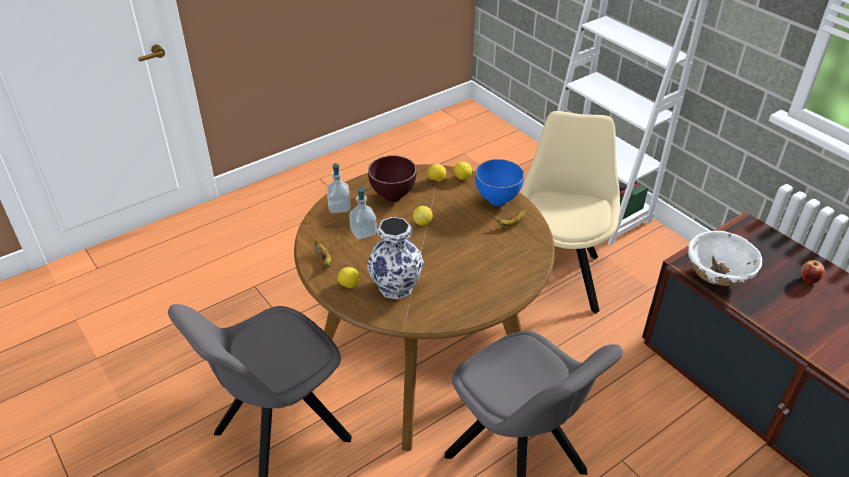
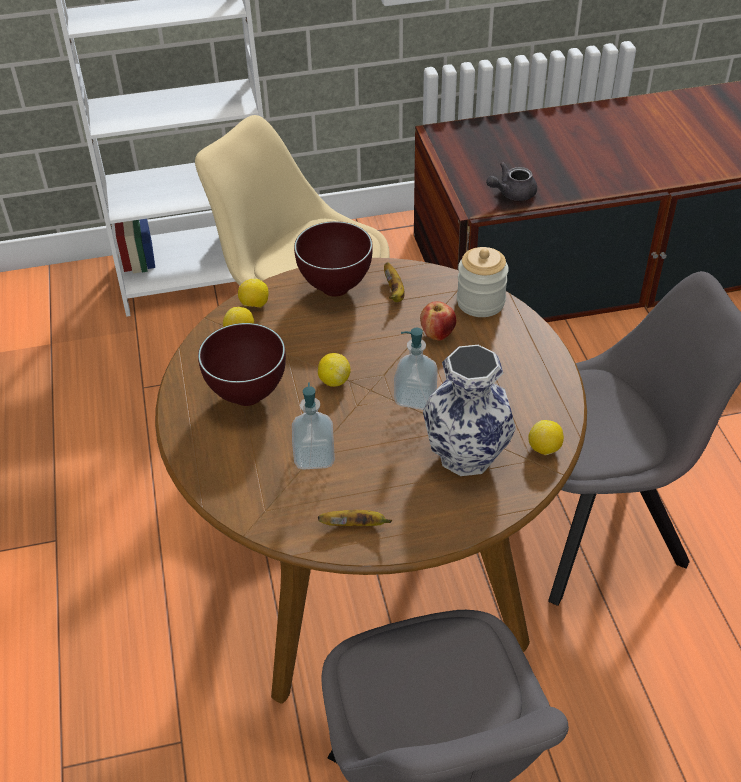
camera: 65 degrees left, 5 degrees up
(339, 207) = (229, 470): soap dispenser -> soap dispenser (415, 397)
(349, 285) = (433, 509): lemon -> lemon (544, 449)
(497, 200) = (333, 288): blue bowl -> brown bowl
(529, 261) = (480, 302): none -> jar
(716, 277) = (511, 193): white bowl -> grey teapot
(809, 279) = (549, 135): apple -> apple (437, 334)

